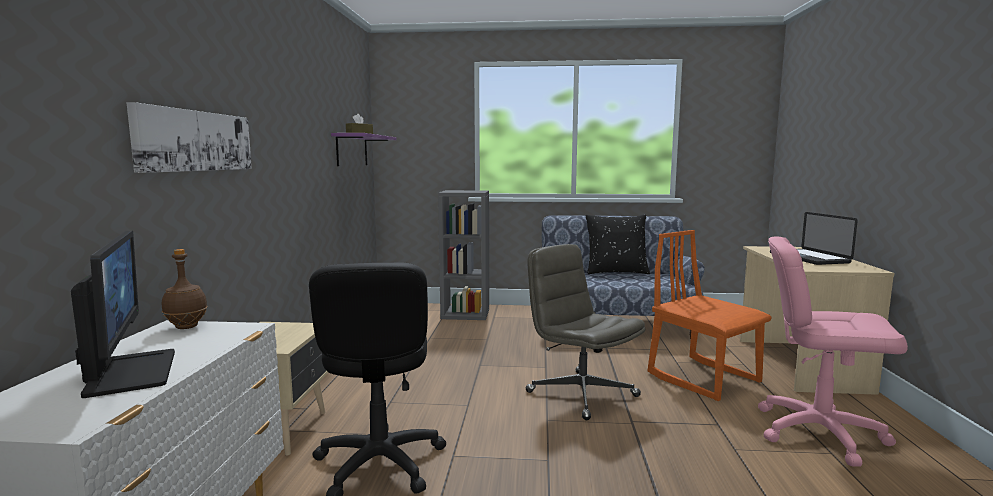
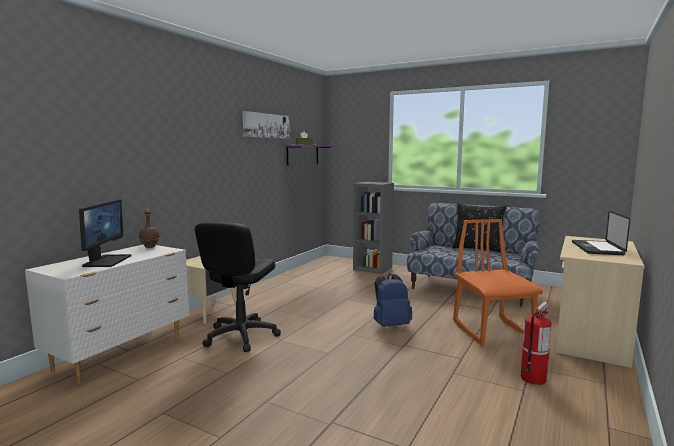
camera: 25 degrees right, 0 degrees up
(195, 141) = (173, 155): picture -> picture (266, 125)
(580, 394) = (390, 325): grey office chair -> blue backpack
(818, 432) = (533, 378): pink office chair -> fire extinguisher

